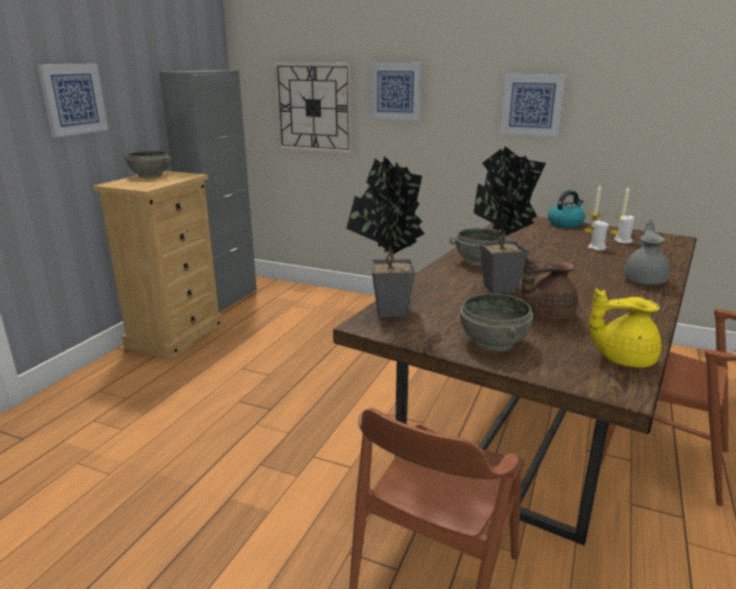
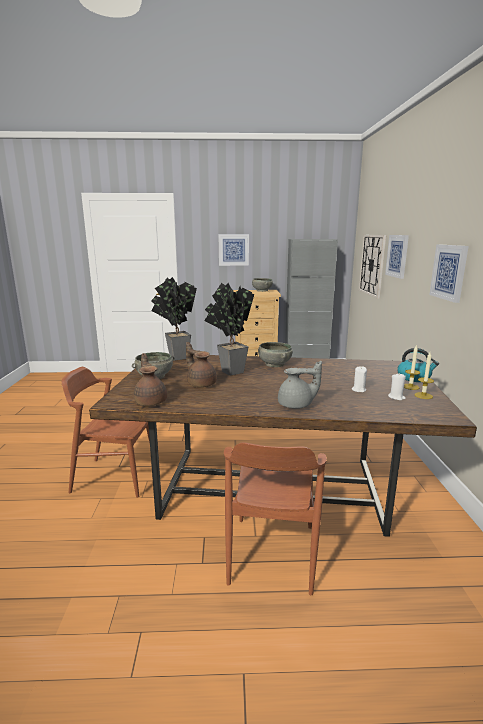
camera: 65 degrees right, 5 degrees down
(622, 358) = (151, 401): yellow teapot -> brown teapot

